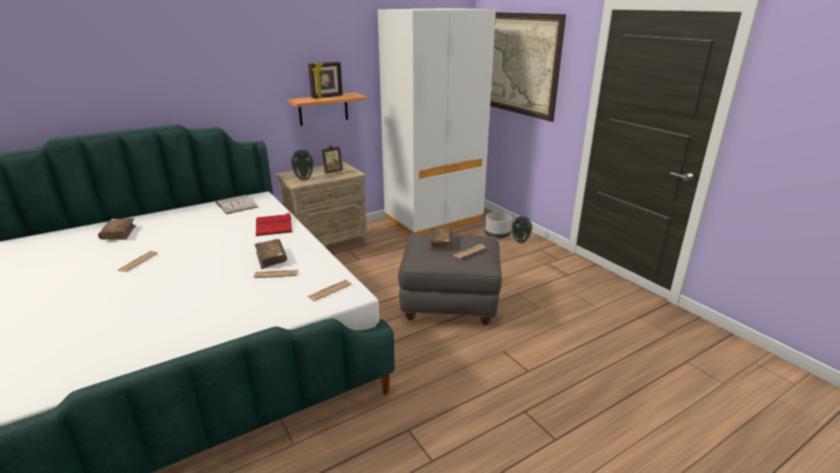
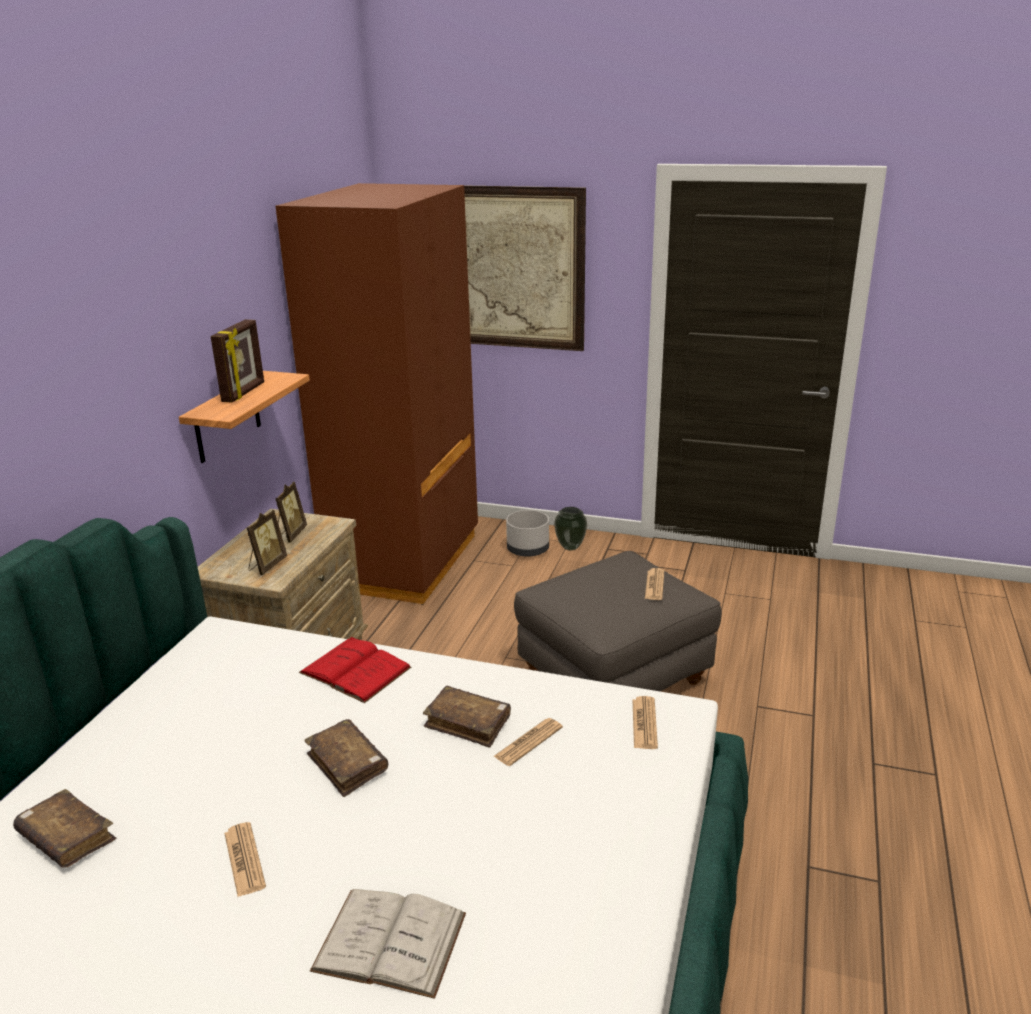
camera: 40 degrees left, 0 degrees up
(236, 204) = (202, 666): white book -> white book (390, 941)
(304, 179) = (267, 566): vase -> picture frame
(433, 220) = (405, 562): white wardrobe -> brown wardrobe
(440, 242) = (599, 588): brown book -> brown book (347, 764)

